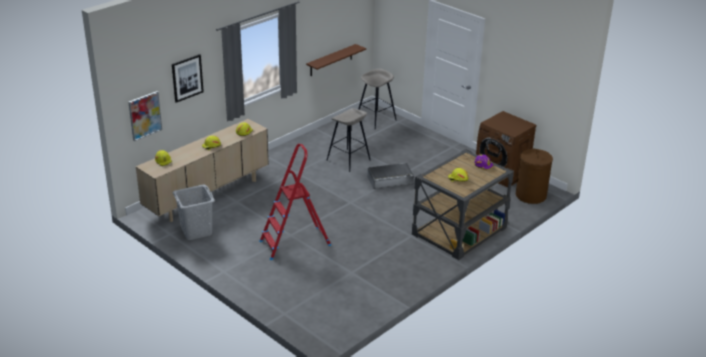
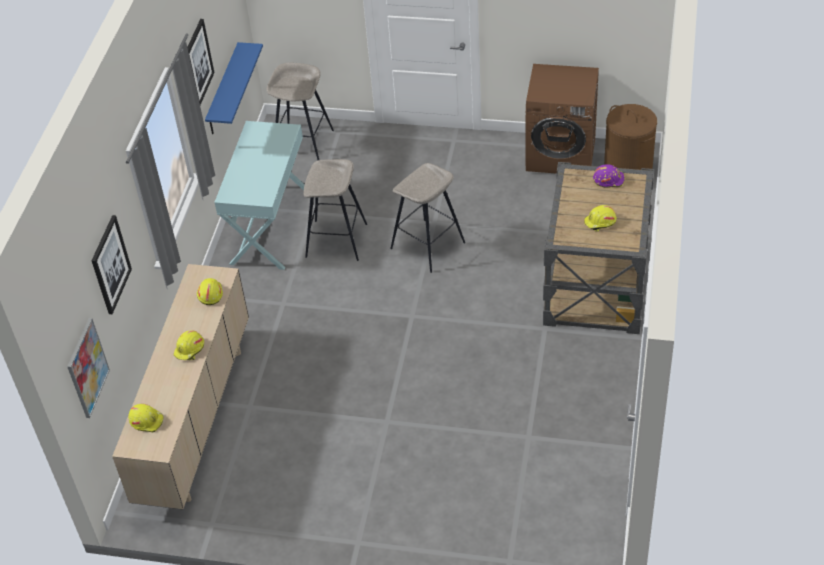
camera: 30 degrees left, 15 degrees up
(196, 231) = (245, 496): grey laundry basket -> none
(294, 243) = (406, 433): red step ladder -> none
(311, 29) = (198, 62): none -> picture
(323, 142) = (270, 226): none -> turquoise desk
(331, 60) = (223, 90): brown shelf -> blue shelf
(390, 180) = (427, 246): grey storage box -> grey stool

